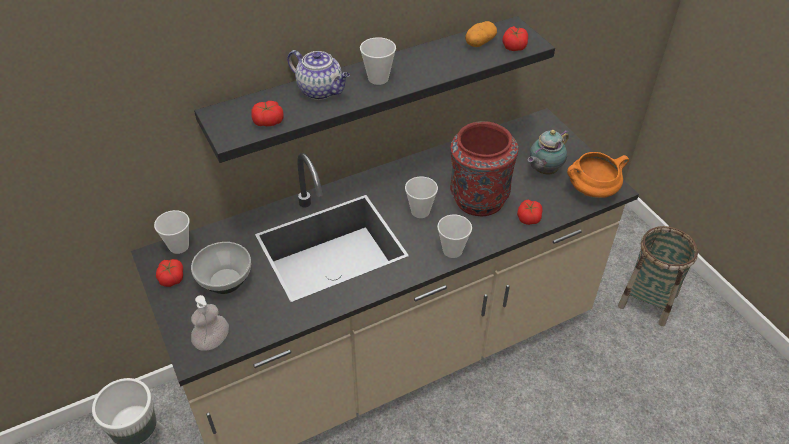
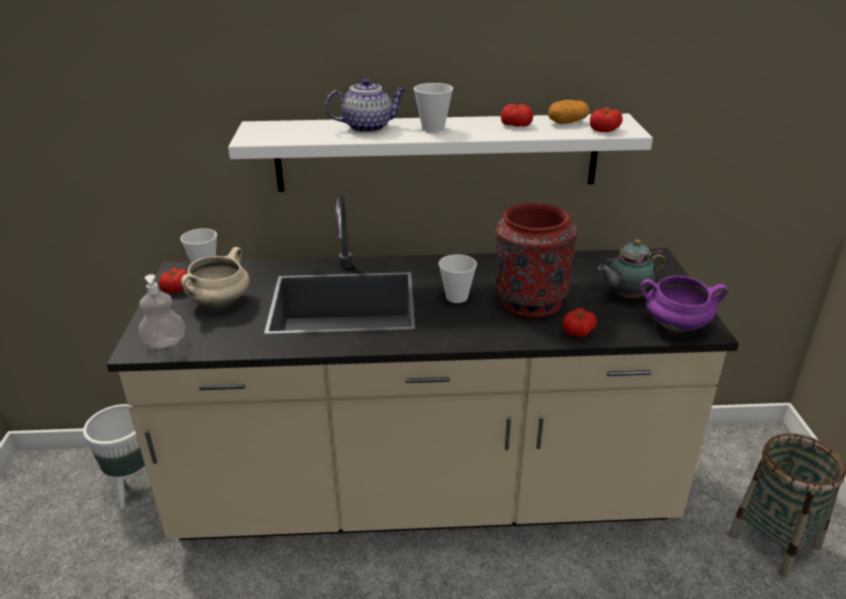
camera: 25 degrees right, 15 degrees down
(226, 282) = (219, 303): bowl -> beige cooking pot
(268, 121) = (297, 136): tomato -> tomato (516, 125)
(321, 91) = (368, 127): teapot -> teapot turned 75 degrees counterclockwise
(368, 87) = (437, 153): black shelf -> white shelf
(452, 250) = (466, 336): cup -> none
(591, 191) = (675, 326): orange cooking pot -> purple cooking pot

